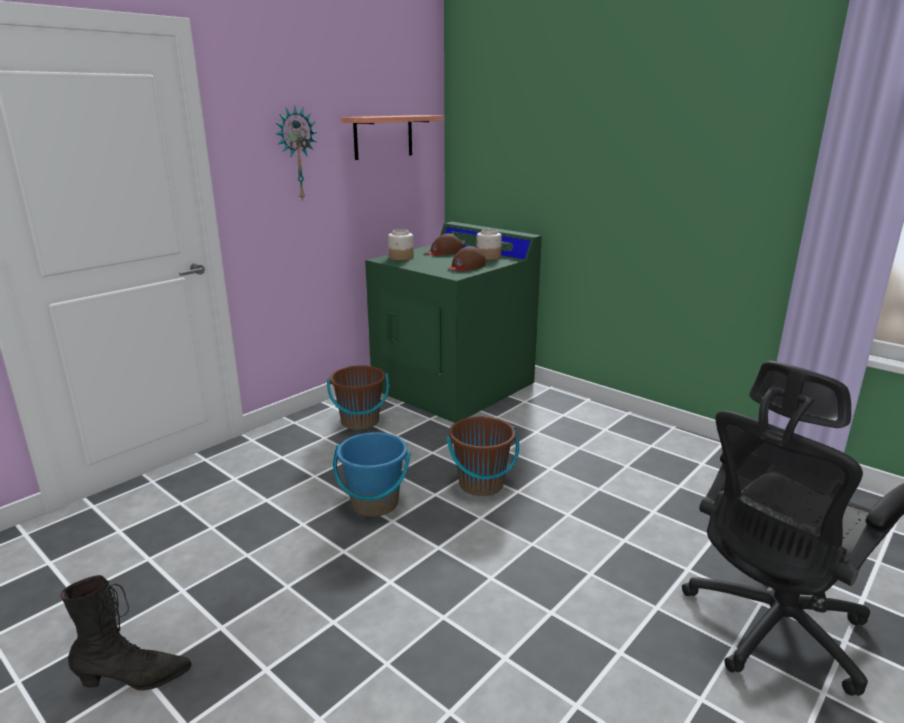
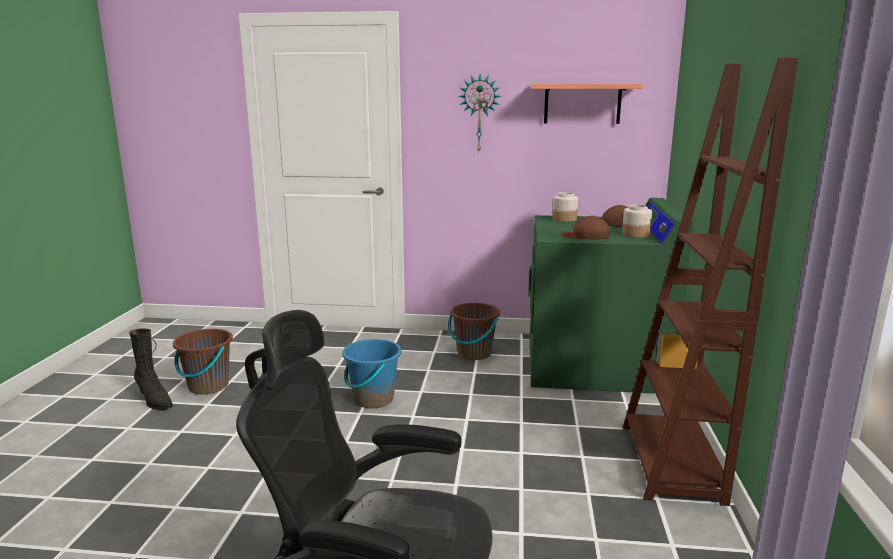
camera: 55 degrees right, 5 degrees down
(481, 484) = (451, 429): brown bucket -> brown bucket (208, 386)
(616, 422) = (671, 463): none -> brown bookcase

